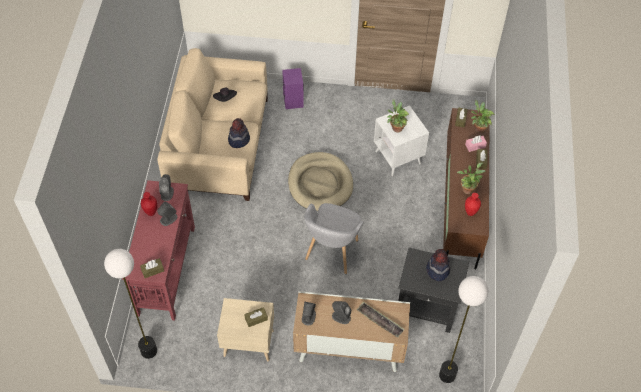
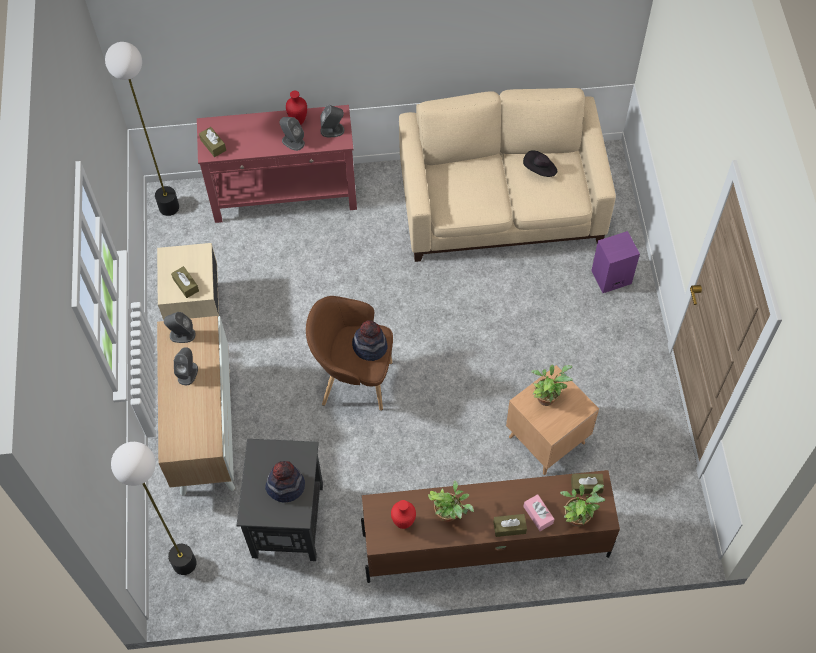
camera: 80 degrees right, 5 degrees up
(238, 139) = (470, 202): hat -> hat (370, 346)
(320, 184) = (467, 343): beige dog bed -> none
(332, 252) = (354, 380): grey armchair -> brown armchair
(380, 321) = (188, 422): tray -> none
(398, 157) = (546, 440): white side table -> brown side table

